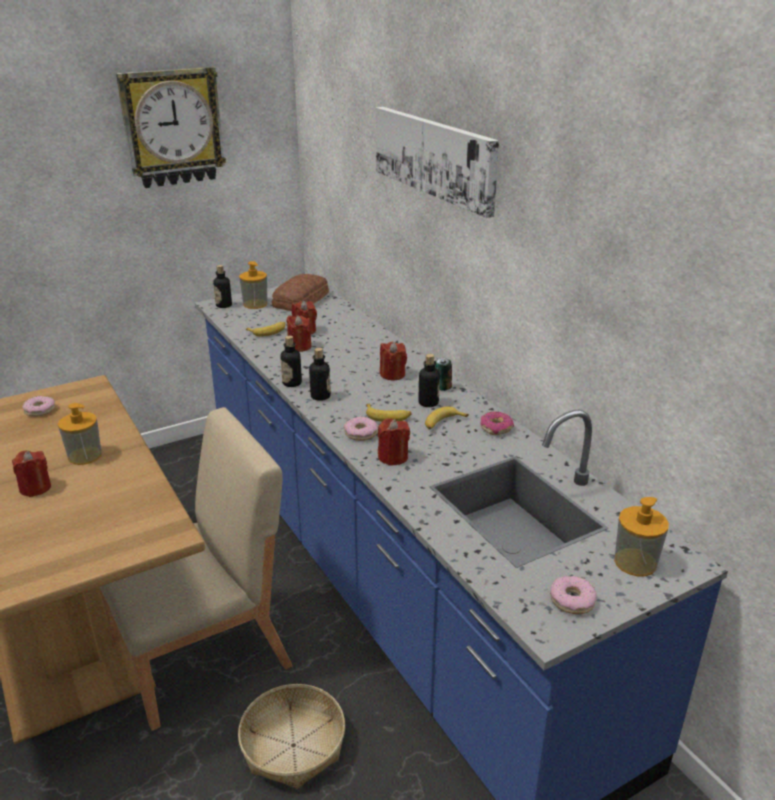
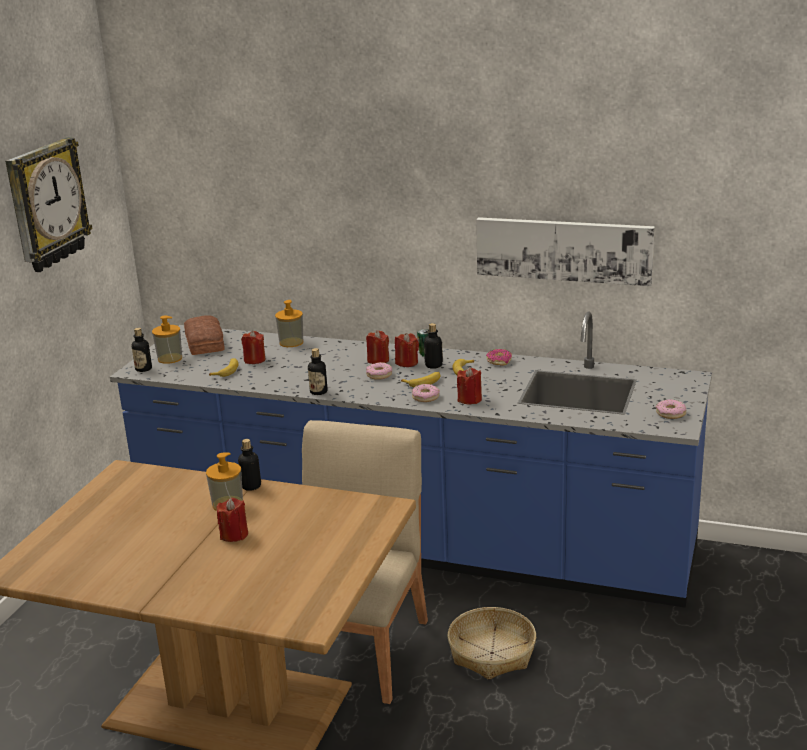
camera: 40 degrees left, 5 degrees down
(40, 410) = (117, 500): donut -> donut (379, 375)
(299, 346) = (274, 370): red candle -> red candle (407, 363)
(320, 396) = (356, 390): bottle -> bottle (251, 486)
(434, 157) = (366, 172): picture -> picture (563, 250)
(635, 562) = (671, 387): soap dispenser -> soap dispenser (291, 342)

